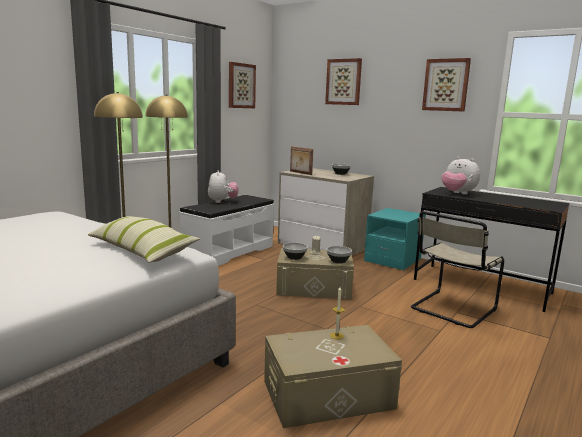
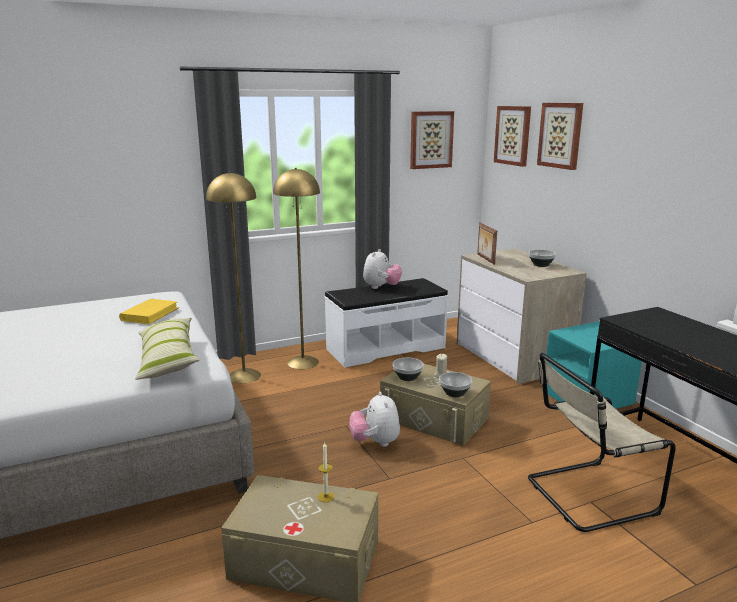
camera: 30 degrees right, 5 degrees up
(63, 226) = (150, 314): none -> yellow book
(446, 85) = (687, 150): picture -> picture (513, 135)
(457, 193) = (657, 325): plush toy -> plush toy (375, 442)

